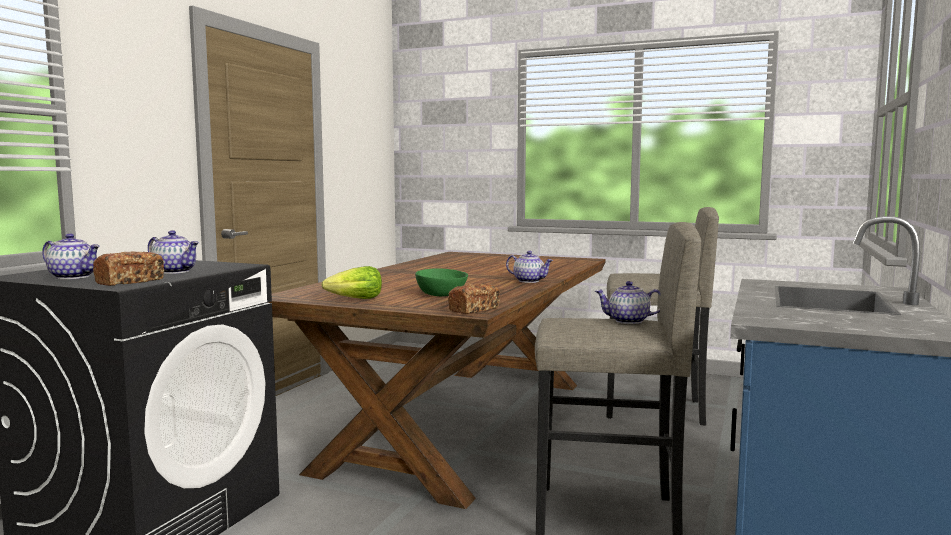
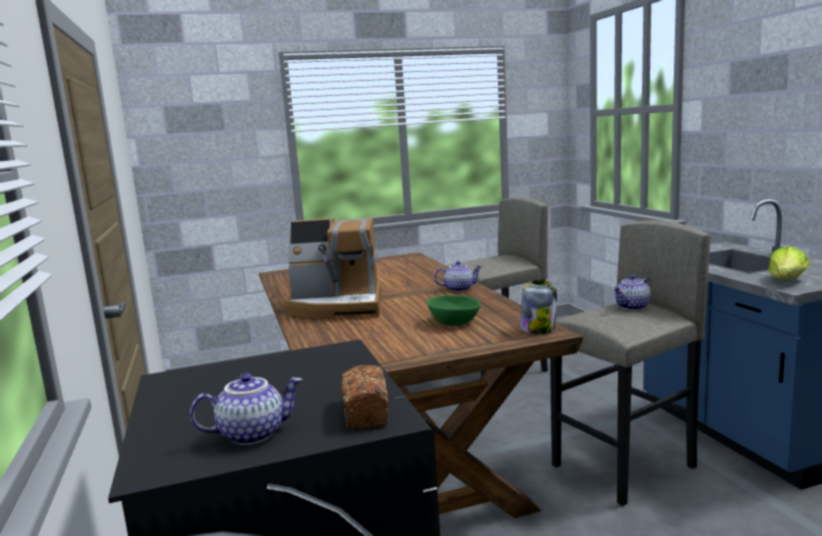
camera: 40 degrees left, 5 degrees up
(175, 271) = (327, 381): teapot -> none
(355, 299) = (412, 351): lettuce -> lettuce (787, 280)
(414, 273) = (338, 306): none -> coffee machine
(474, 309) = (538, 329): bread -> jar

